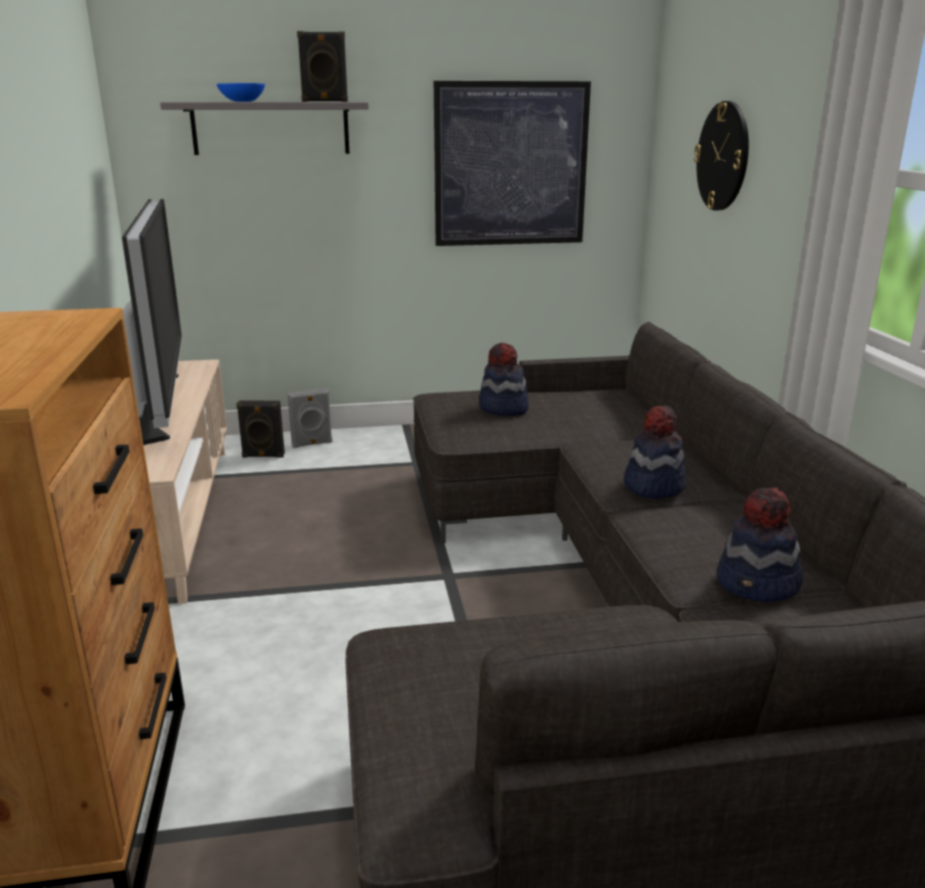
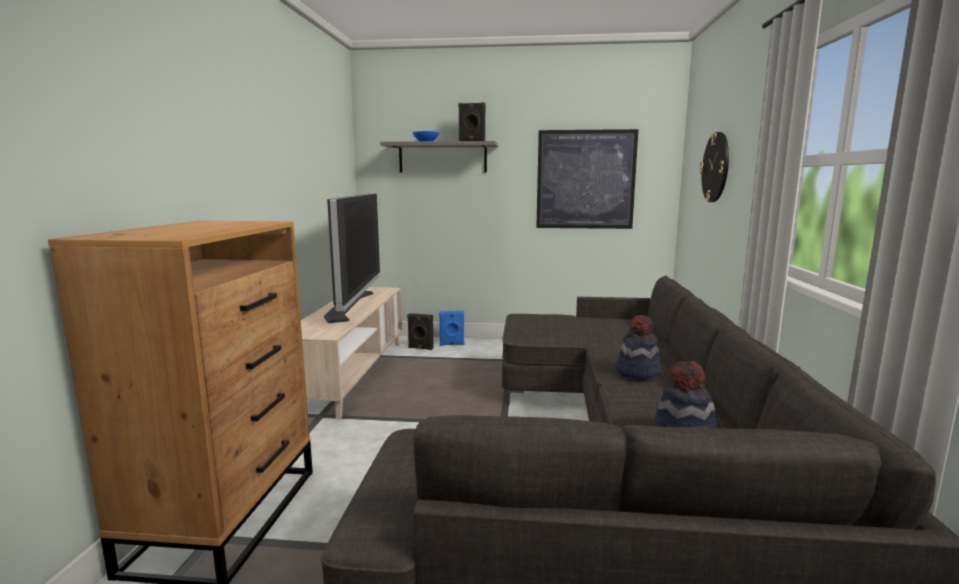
camera: 15 degrees right, 10 degrees down
(312, 444) = (452, 344): grey speaker -> blue speaker
(503, 409) = (558, 323): hat -> none

